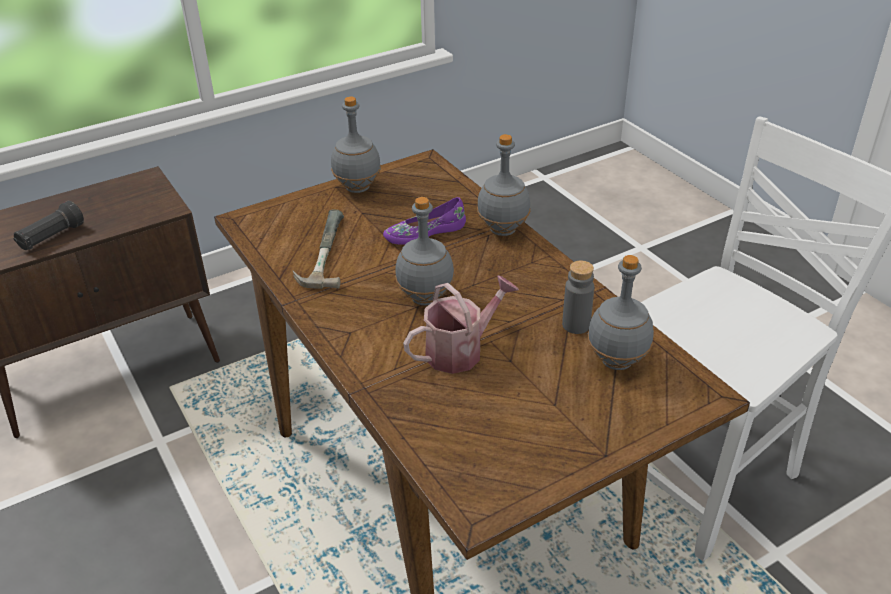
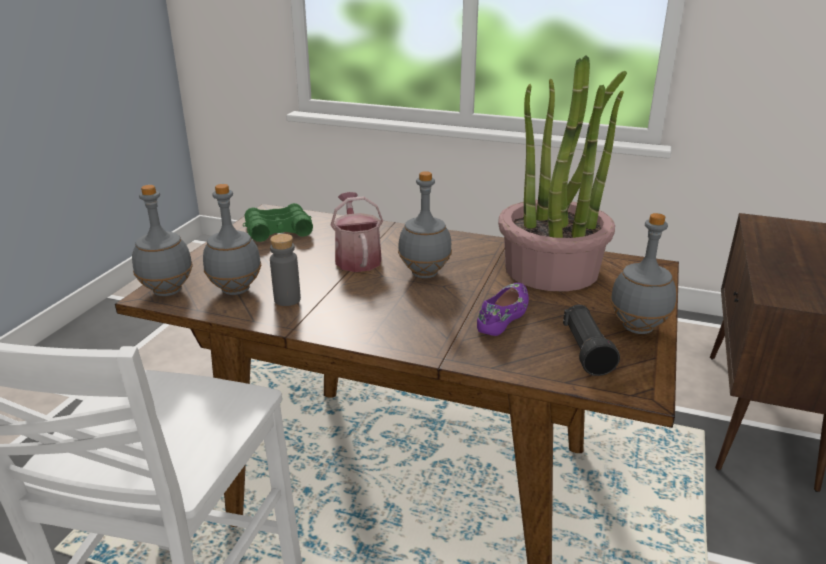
camera: 140 degrees right, 10 degrees down
(51, 238) = (773, 250): black flashlight -> black flashlight (586, 351)
(319, 252) = (552, 270): hammer -> potted plant
(460, 350) = (357, 258): watering can -> watering can turned 150 degrees clockwise
(501, 449) = (278, 231): none -> green binoculars
(502, 230) = (440, 347): grey bottle -> grey bottle (168, 291)

